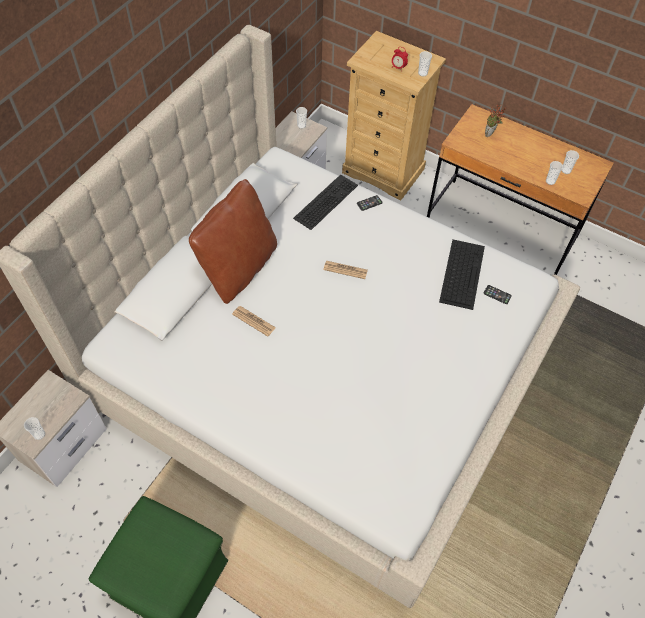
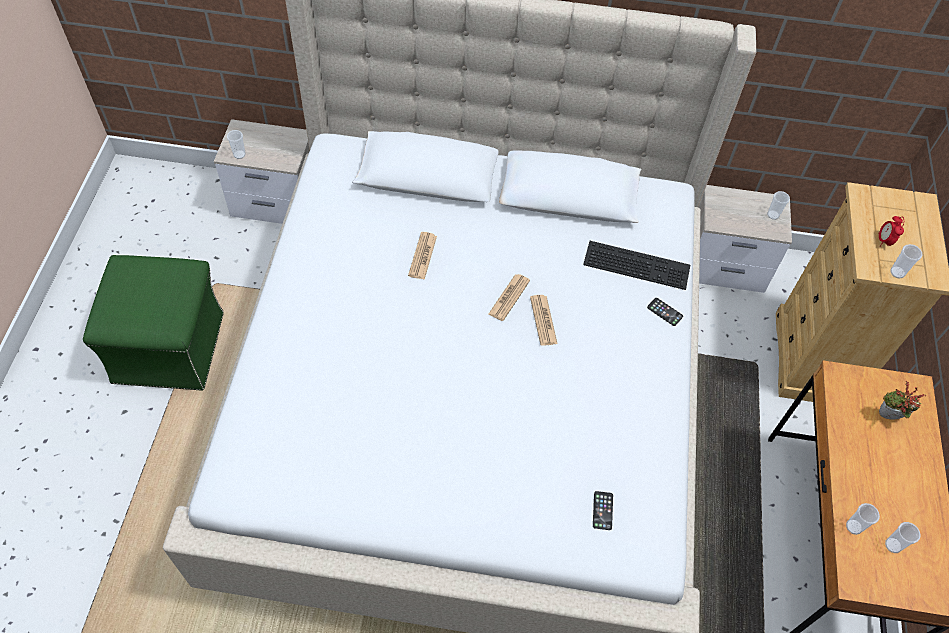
camera: 65 degrees right, 0 degrees up
(239, 268) = (487, 216): brown pillow -> none
(317, 282) = (509, 297): none -> newspaper
(462, 273) = (614, 455): keyboard -> none

